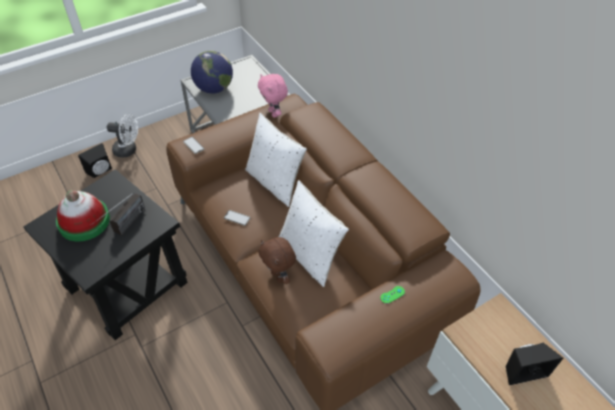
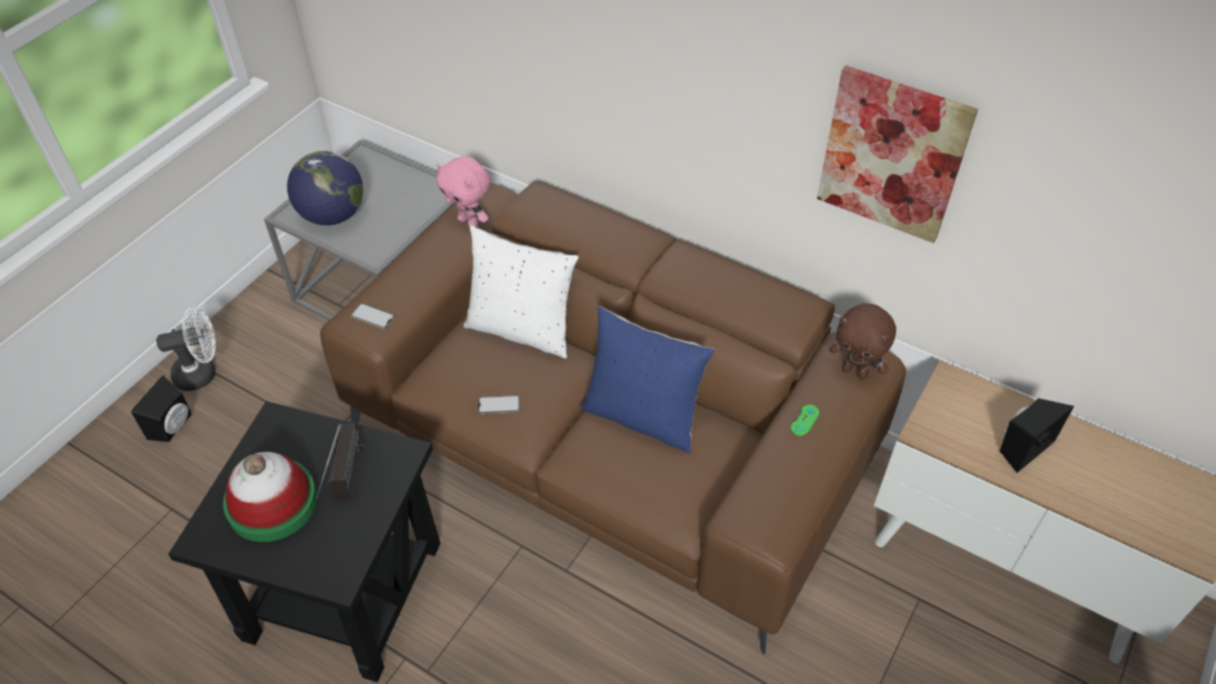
camera: 25 degrees left, 0 degrees up
(278, 276) = (616, 465): brown plush toy -> brown plush toy (855, 371)
(310, 255) = (643, 416): white pillow -> blue pillow
(496, 144) = (892, 154): none -> picture

